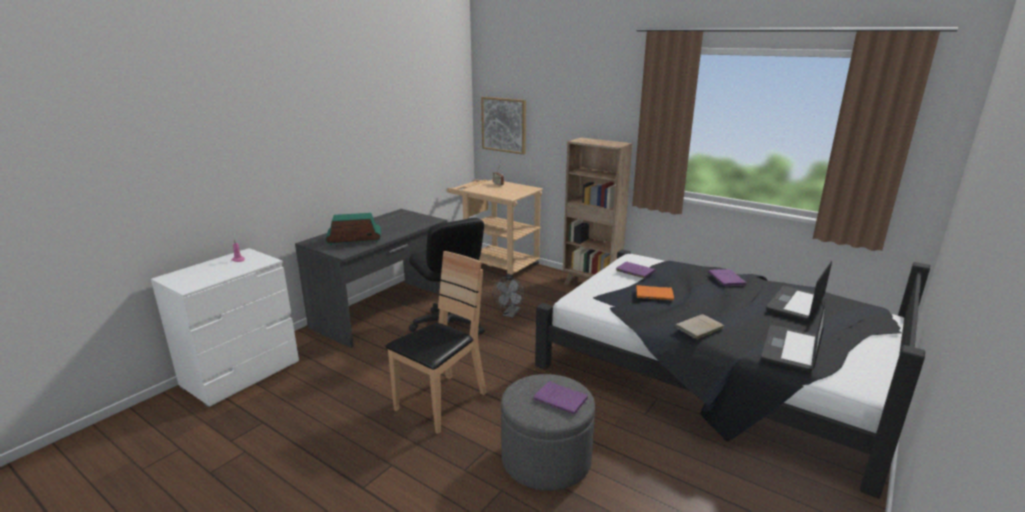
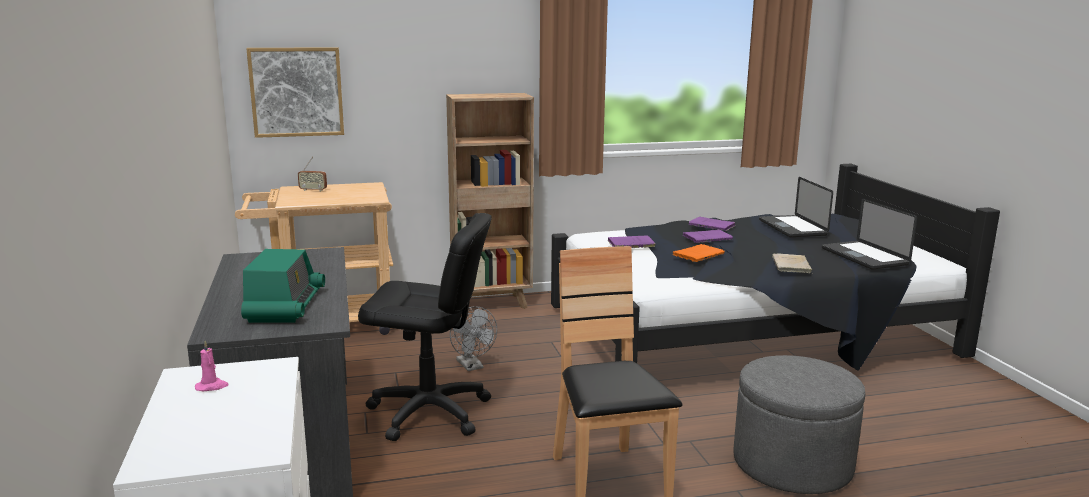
camera: 50 degrees left, 5 degrees down
(354, 240) = (285, 306): radio -> radio turned 150 degrees clockwise
(562, 400) = (816, 371): purple book -> purple book (708, 238)

